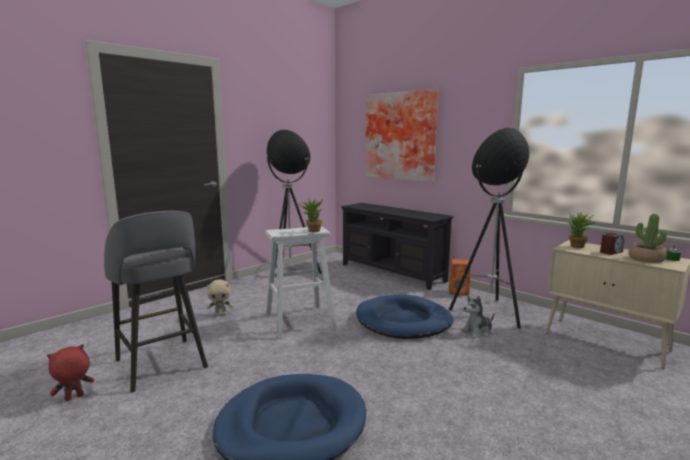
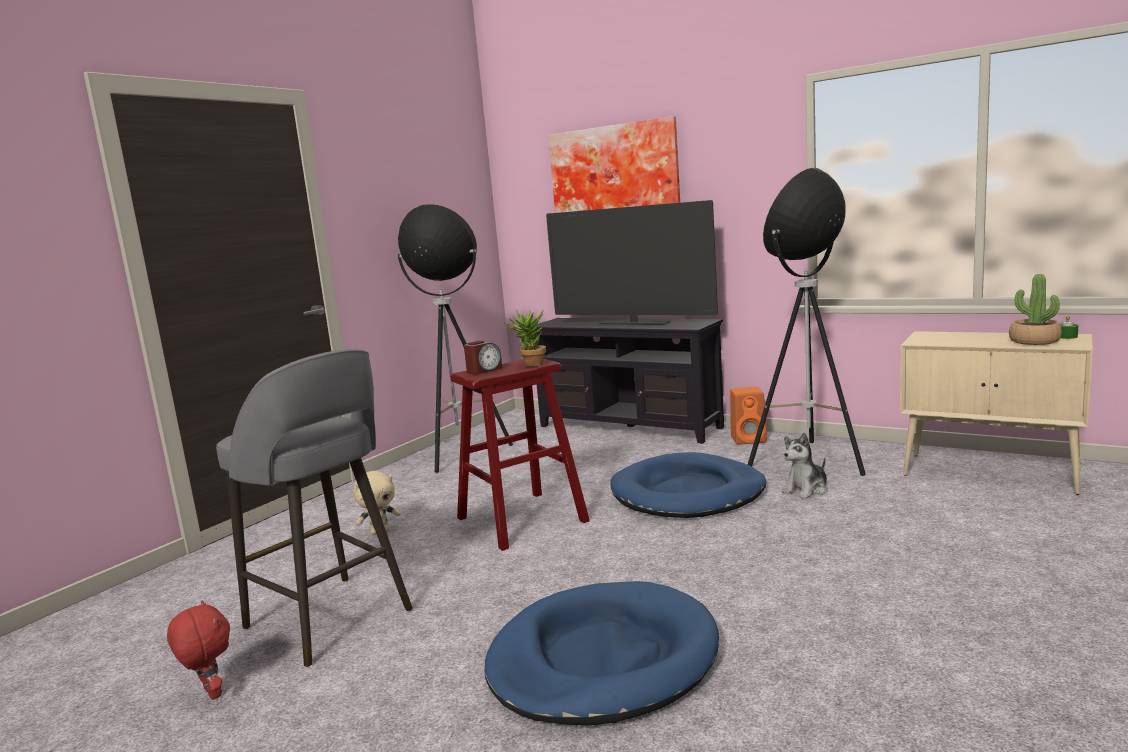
camera: 10 degrees left, 0 degrees up
(74, 398) = (210, 693): red plush toy -> red plush toy turned 105 degrees clockwise
(299, 321) = (522, 519): white stool -> red stool
(399, 211) = (633, 323): none -> television
(577, 247) = (933, 338): potted plant -> none
(611, 252) = (982, 339): alarm clock -> alarm clock (484, 370)

